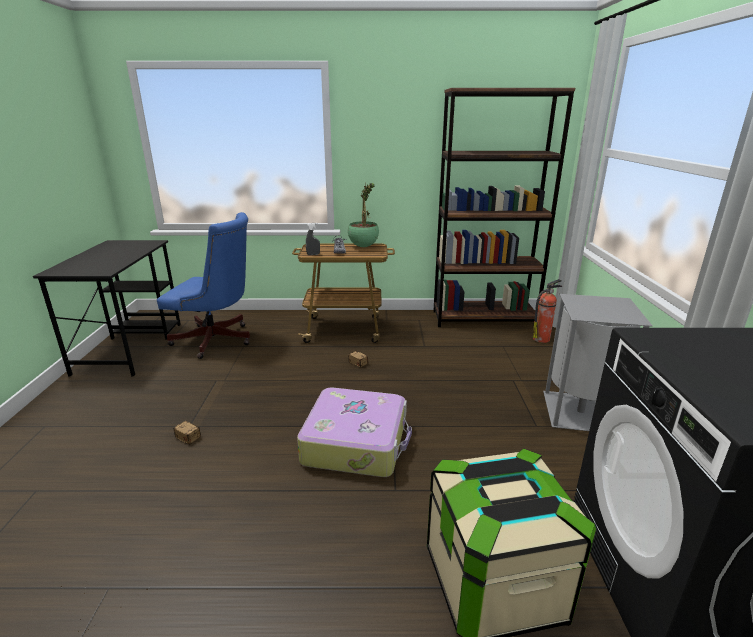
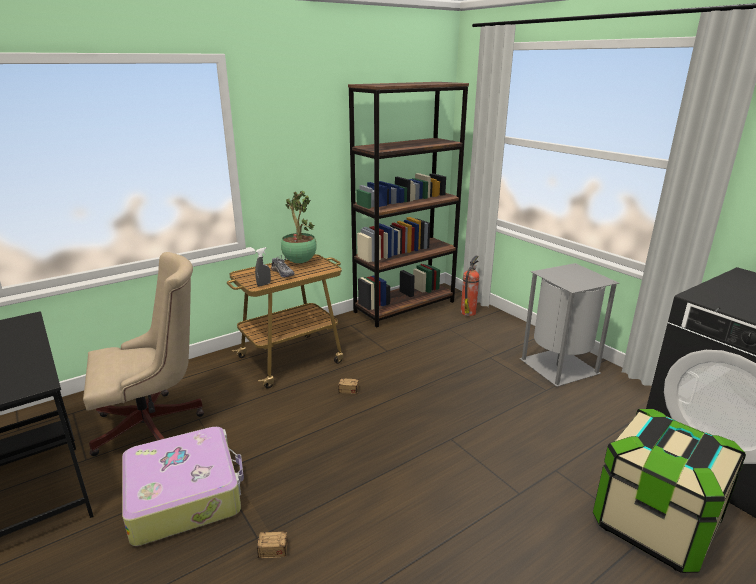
camera: 35 degrees left, 0 degrees up
(217, 341) = (155, 425): blue office chair -> beige office chair
(356, 442) = (442, 468): suitcase -> suitcase (185, 494)

